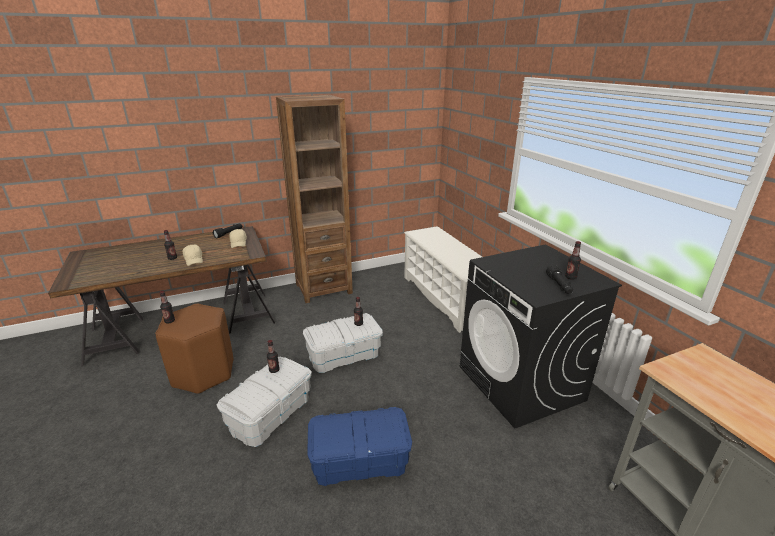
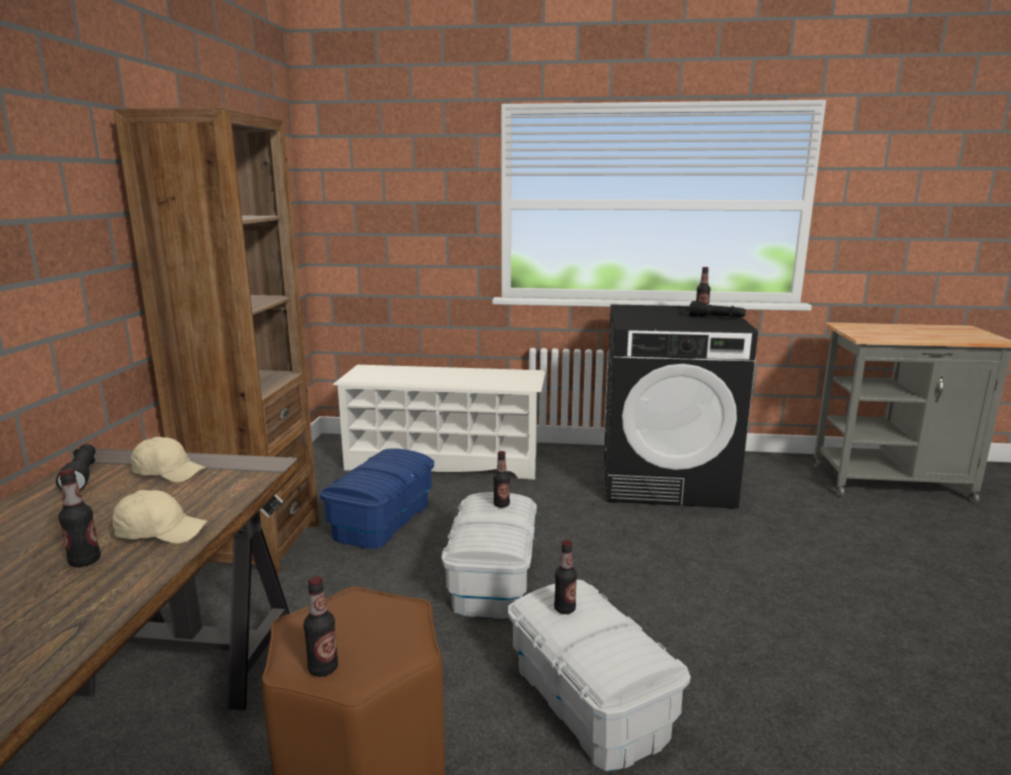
camera: 60 degrees left, 10 degrees down
(360, 461) = (750, 631): blue storage box -> blue storage box (383, 520)

